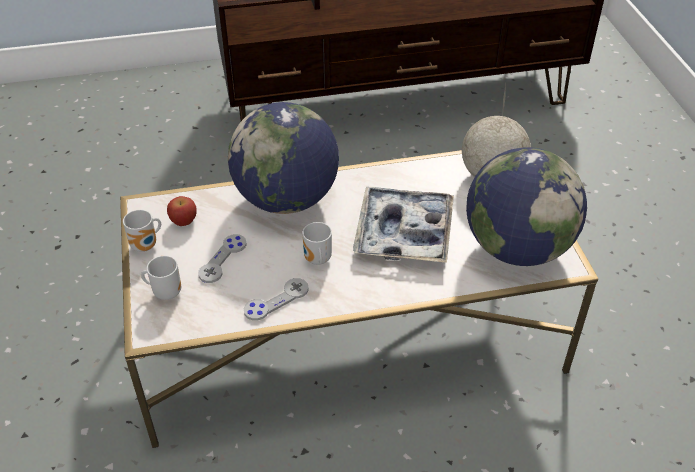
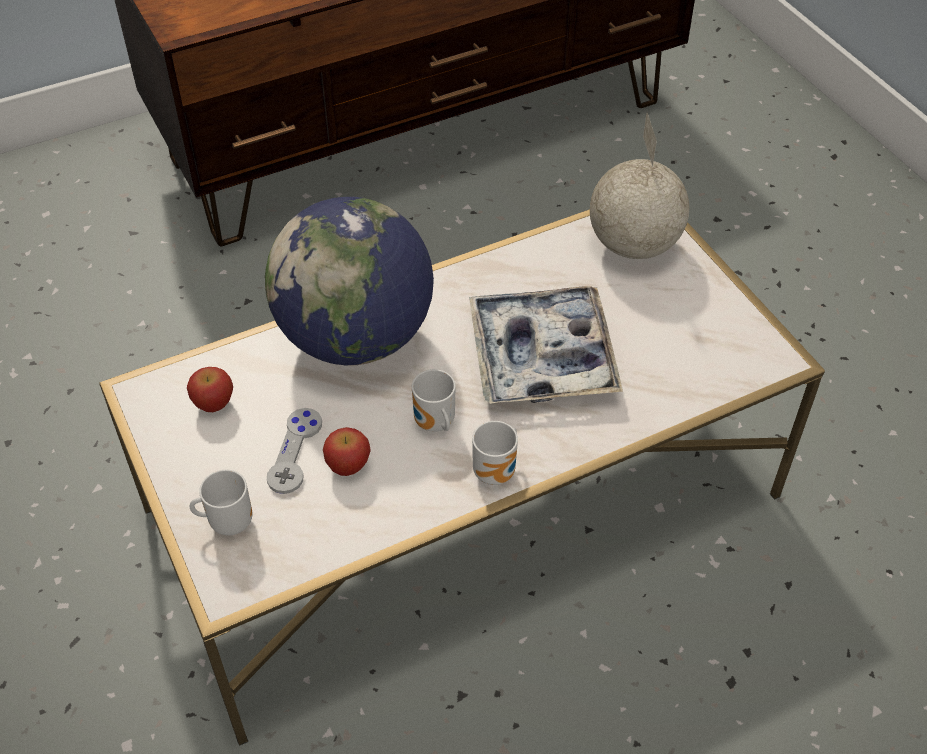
camera: 15 degrees left, 5 degrees up
(146, 246) = (171, 455): mug -> mug (497, 472)
(253, 274) = (348, 465): none -> apple
(276, 300) = (397, 499): grey game controller -> none
(517, 248) = (704, 347): globe -> none

